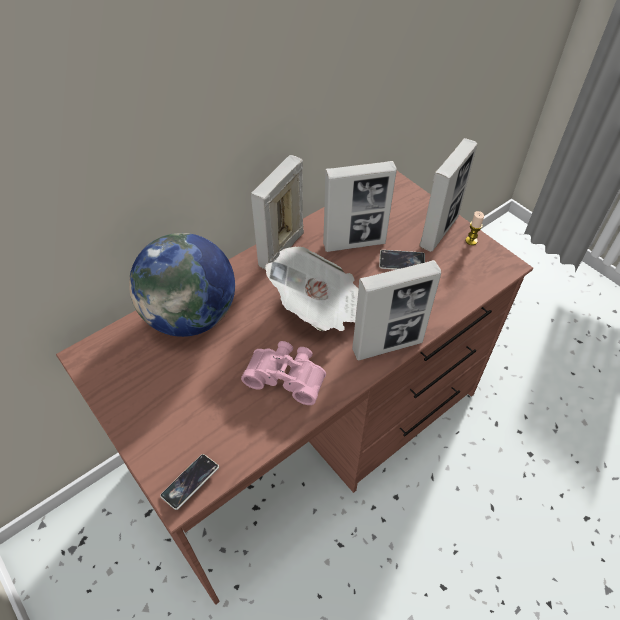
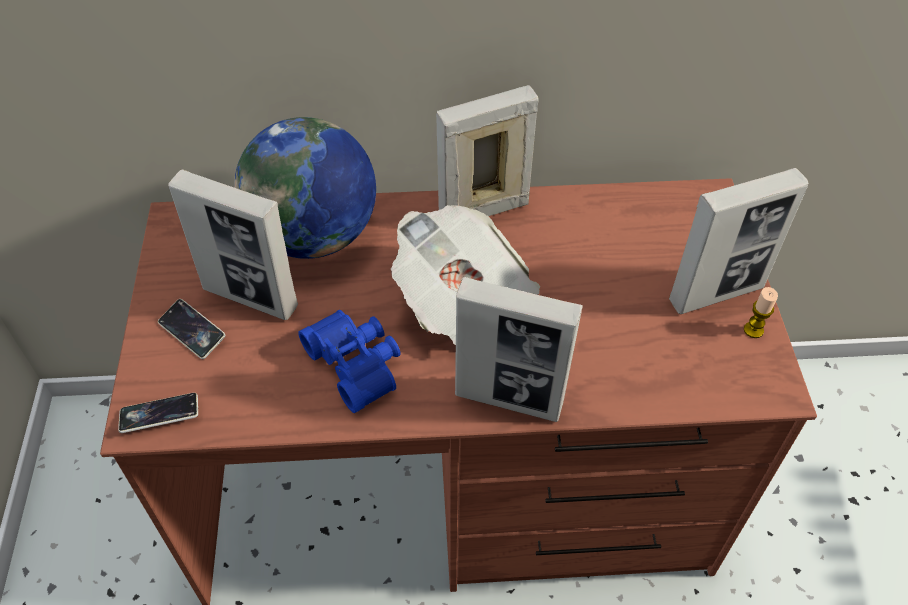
camera: 35 degrees right, 0 degrees up
(287, 376) = (357, 363): pink binoculars -> blue binoculars
(354, 243) = (583, 250): picture frame -> picture frame (250, 298)
(401, 262) = (624, 307): phone -> phone (192, 331)

